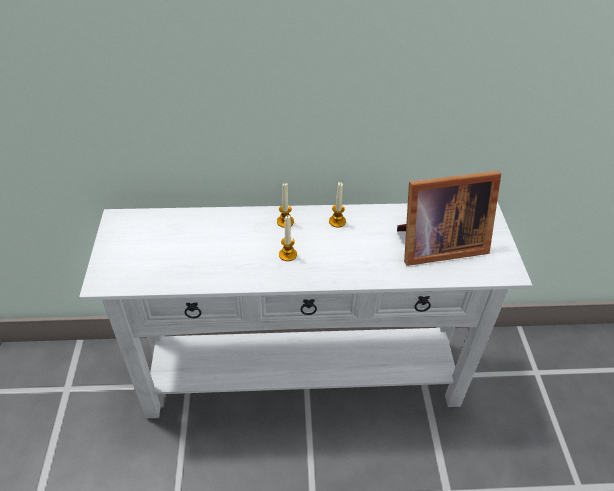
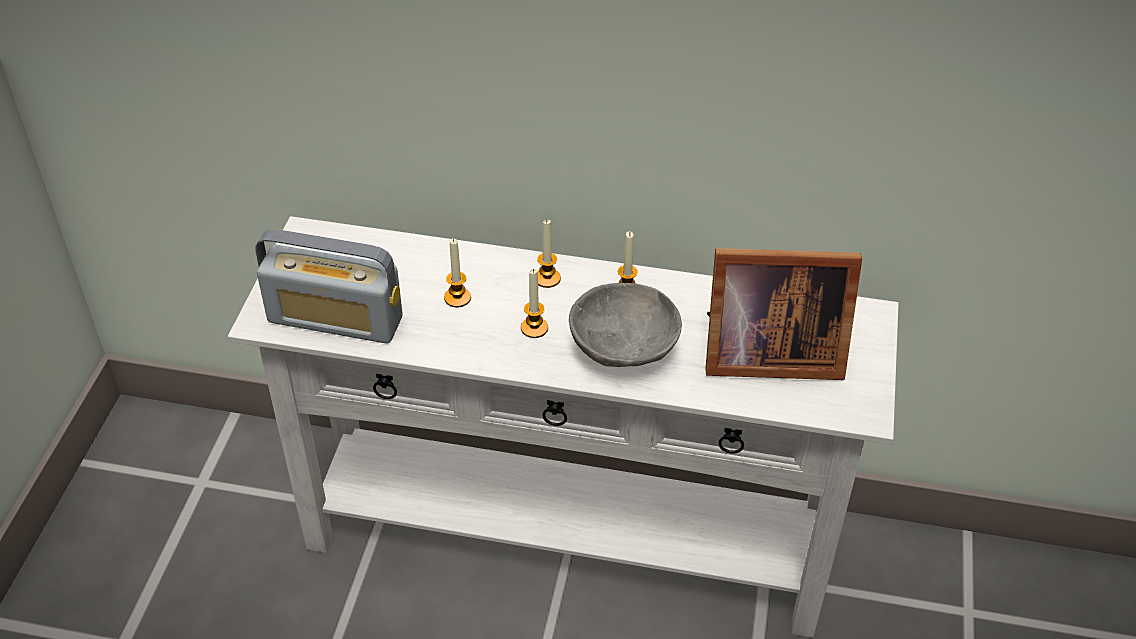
camera: 15 degrees right, 0 degrees up
(153, 272) = (335, 319): none -> radio
(231, 243) = (457, 298): none -> candle
(350, 258) = (625, 350): none -> grey bowl

